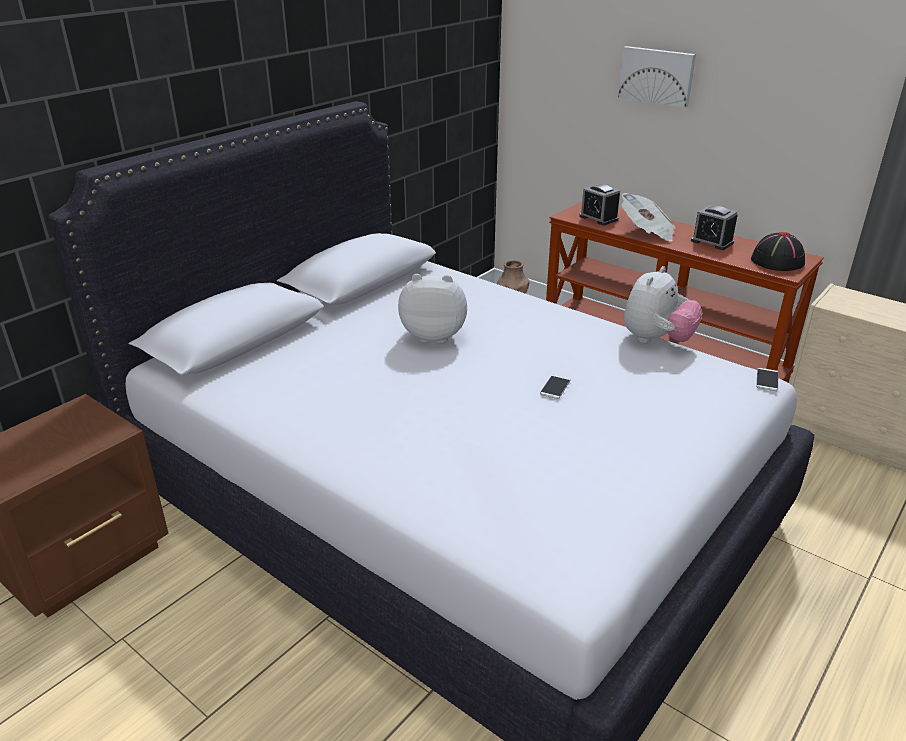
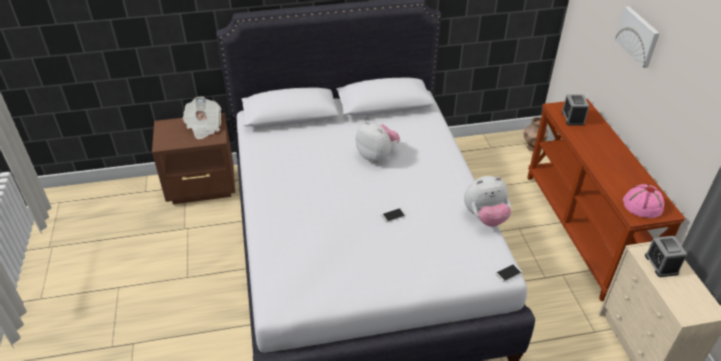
camera: 40 degrees right, 10 degrees up
(647, 232) = (588, 143): newspaper -> newspaper (204, 127)
(712, 242) = (621, 170): alarm clock -> alarm clock (661, 264)
(776, 262) = (642, 205): black hat -> pink hat

